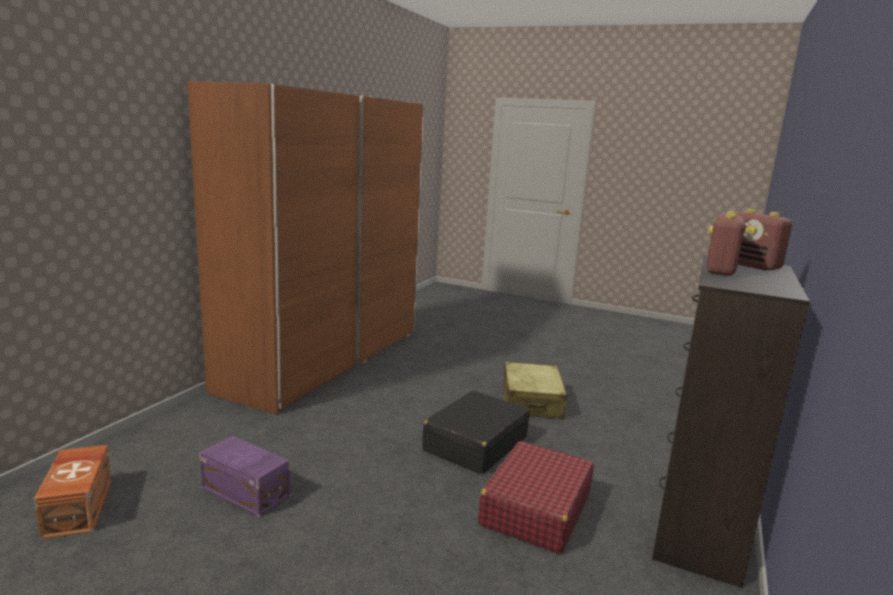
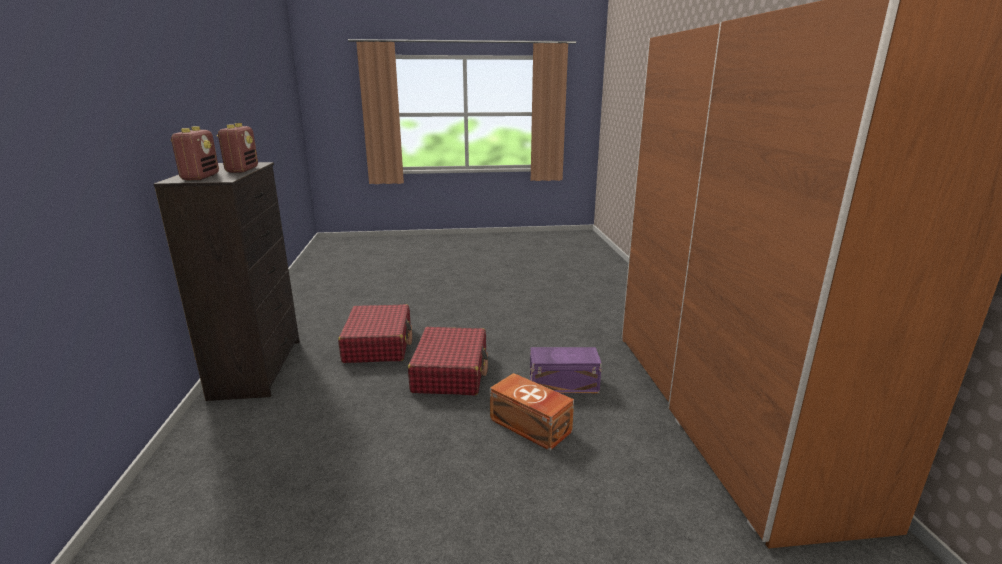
camera: 150 degrees right, 5 degrees up
(80, 506) = (599, 282): brown storage box -> brown storage box (530, 426)
(245, 493) = (546, 304): purple storage box -> purple storage box (562, 383)
(475, 444) = (451, 372): black suitcase -> red suitcase
(531, 402) = (428, 448): beige suitcase -> none
(752, 266) = (200, 177): radio -> radio turned 60 degrees clockwise

